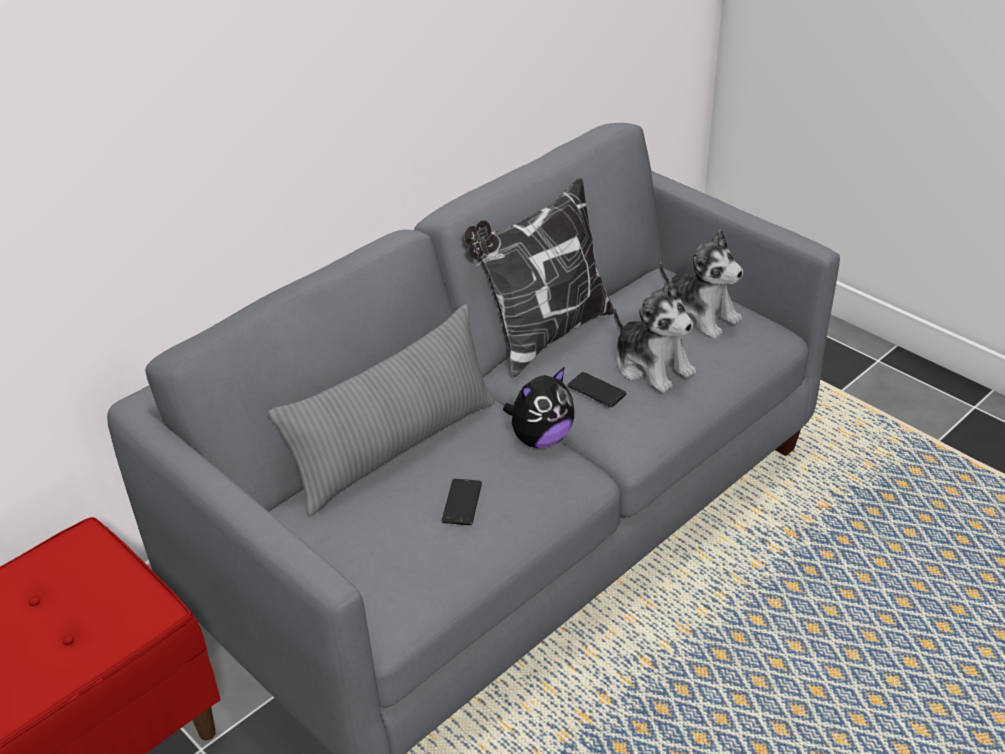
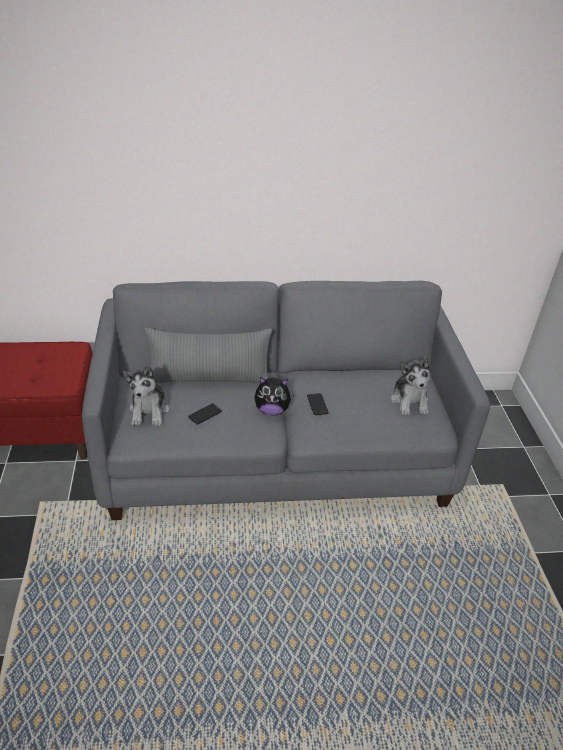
camera: 35 degrees right, 0 degrees up
(544, 335) = (327, 370): pillow -> none
(652, 366) = (356, 409): plush toy -> plush toy (149, 410)

